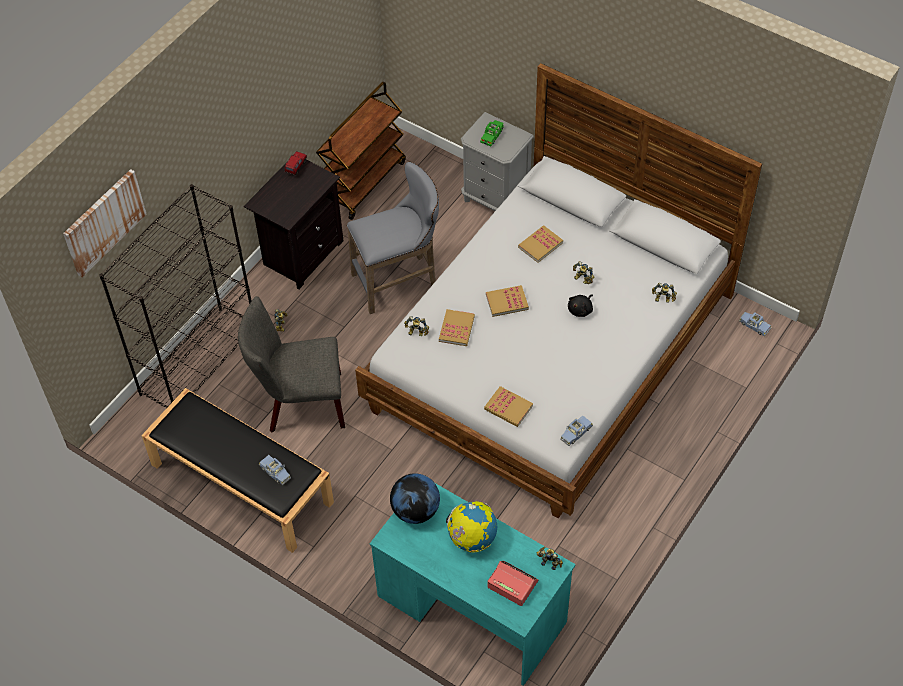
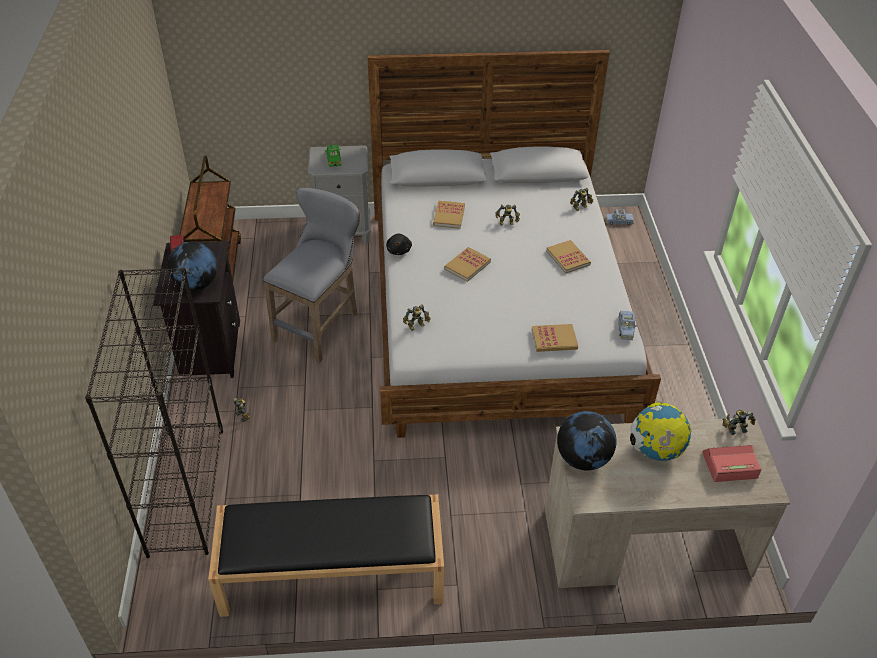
camera: 40 degrees left, 10 degrees down
(104, 222) = (67, 323): picture -> none
(275, 472) = (390, 523): blue toy car -> none
(285, 205) = (196, 284): none -> globe
(299, 404) = (323, 469): grey chair -> none
(456, 329) = (448, 305): book -> book (568, 258)
(471, 609) = (645, 542): turquoise desk -> beige desk
(581, 310) = (529, 243): black plush toy -> black plush toy (399, 250)

